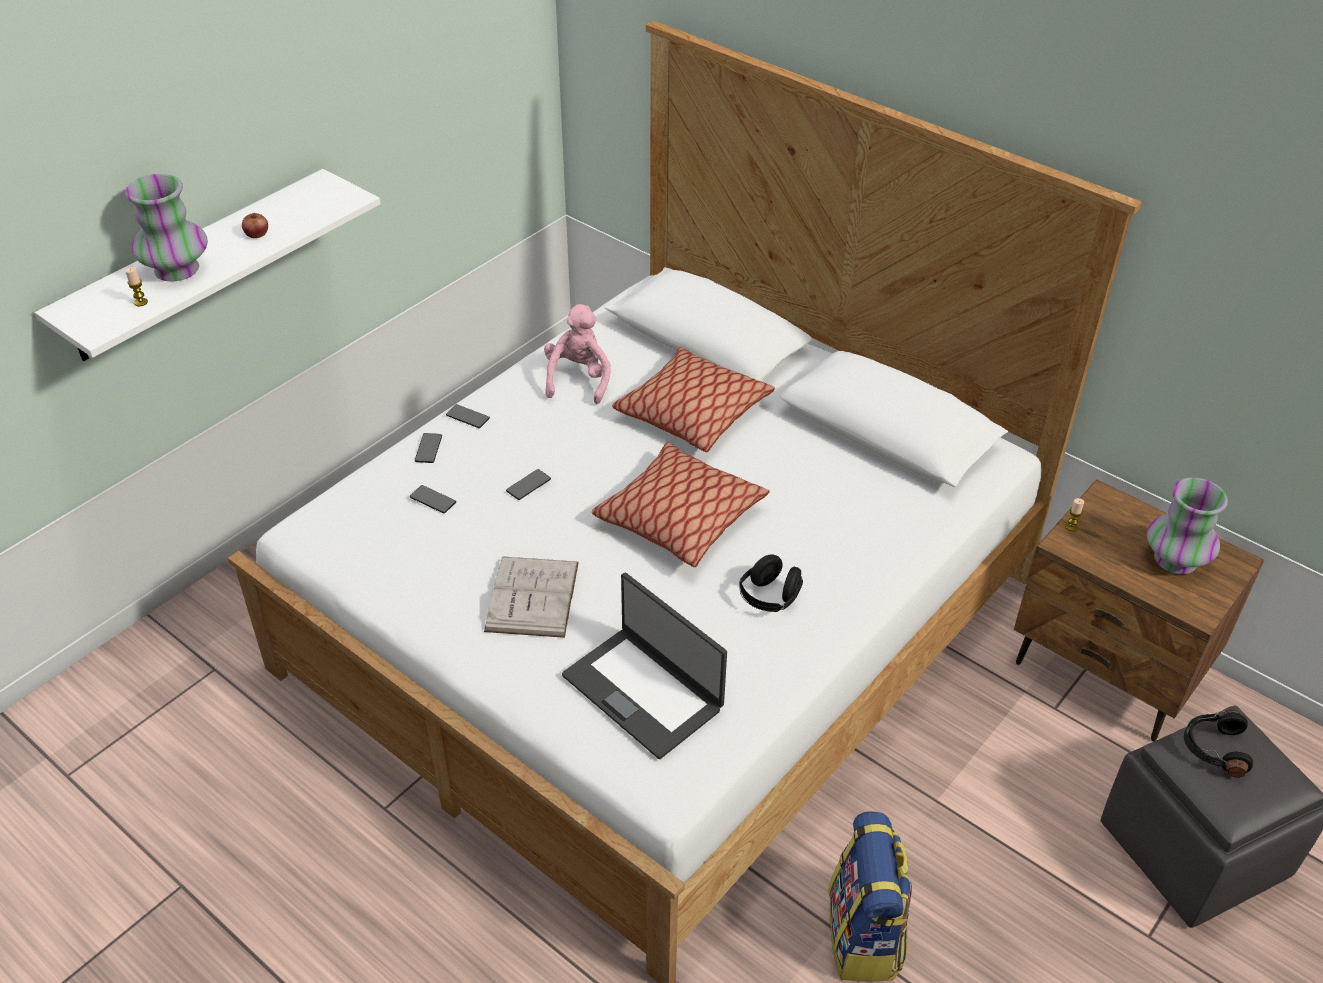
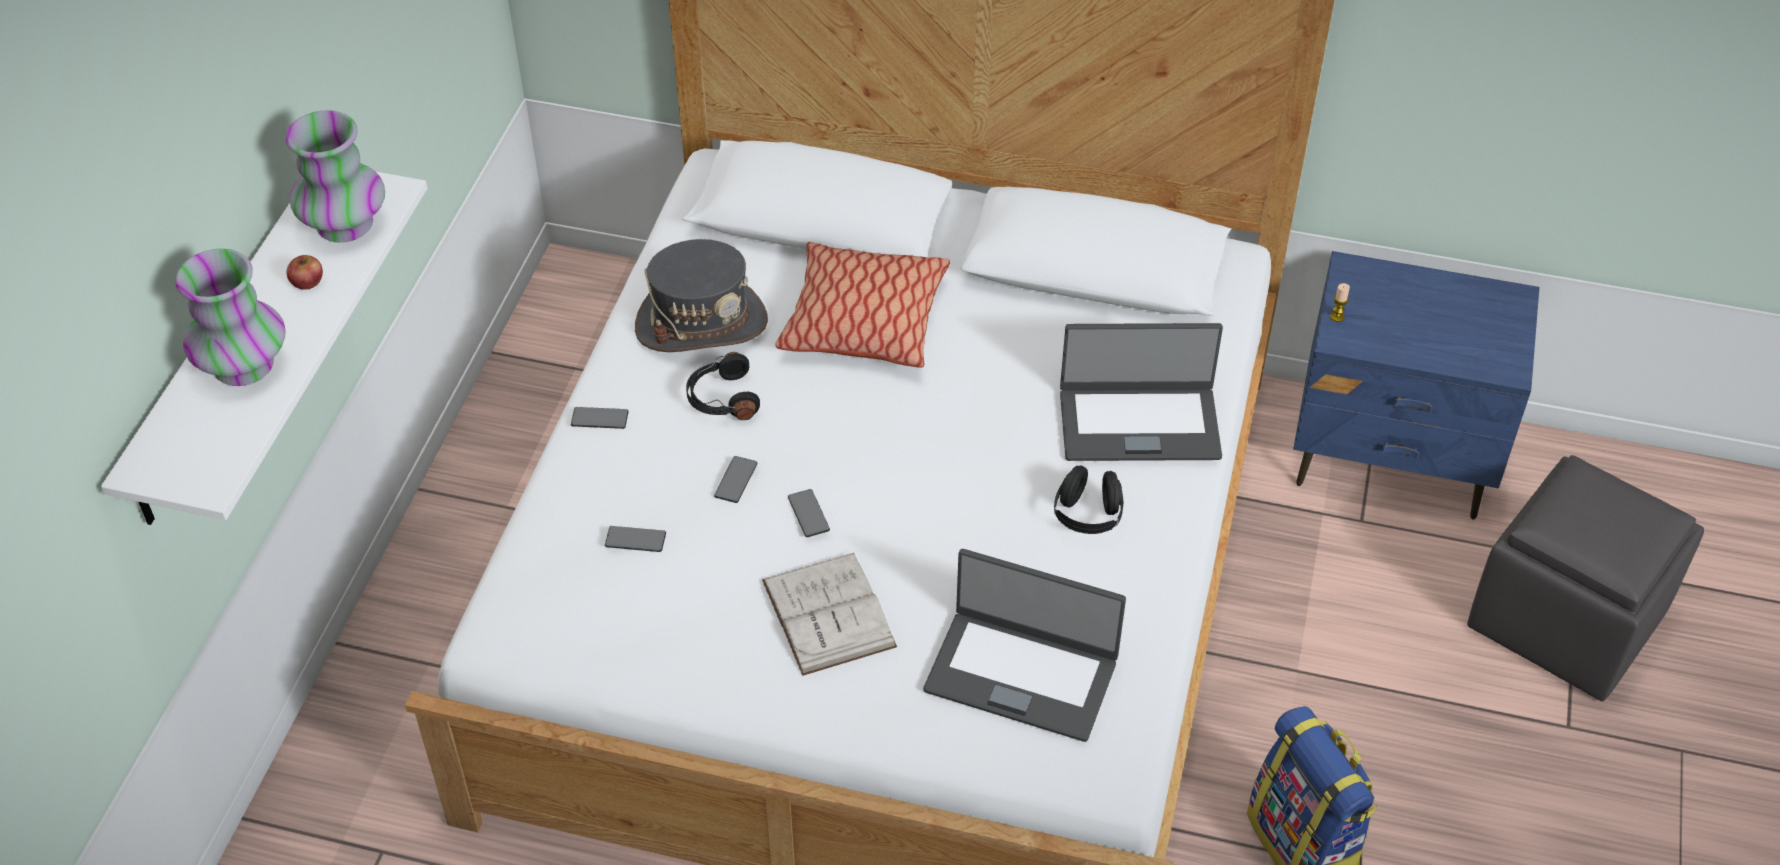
camera: 25 degrees left, 5 degrees up
(141, 302) = (234, 425): candle -> none
(428, 449) = (580, 476): phone -> phone (808, 514)
(578, 379) = (701, 323): pink plush toy -> grey hat
(680, 517) = (932, 457): pillow -> none
(853, 546) = (1139, 423): none -> laptop
(1108, 670) = (1392, 457): brown nightstand -> blue nightstand
(1174, 560) = (1456, 318): vase -> vase (344, 224)
(1213, 748) = (1577, 509): black headphones -> black headphones (722, 399)

